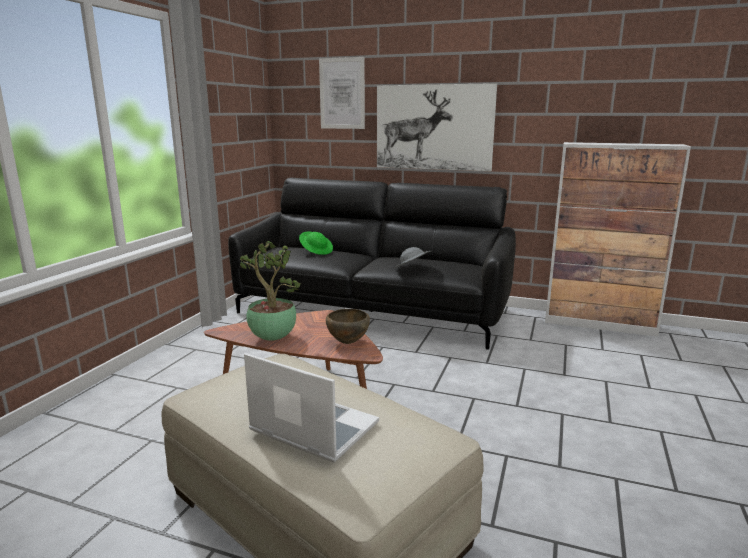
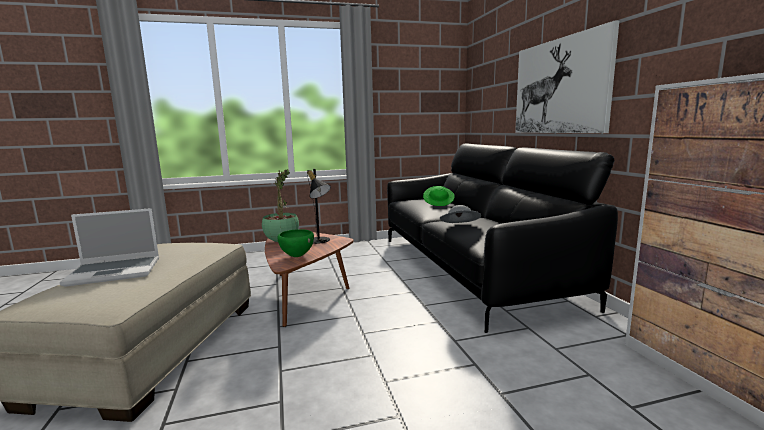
camera: 55 degrees right, 5 degrees down
(311, 323) = (320, 241): none -> black table lamp
(312, 428) = (116, 271): laptop -> laptop turned 75 degrees clockwise
(342, 93) = (501, 65): picture -> none
(347, 342) = (296, 256): brown bowl -> green bowl

